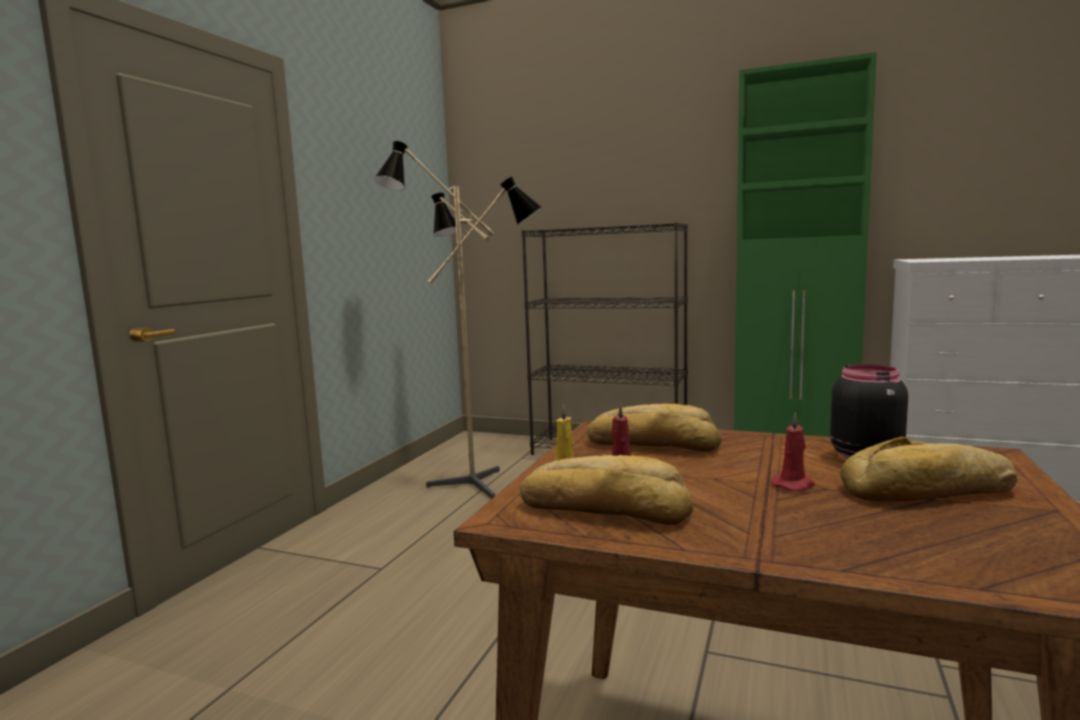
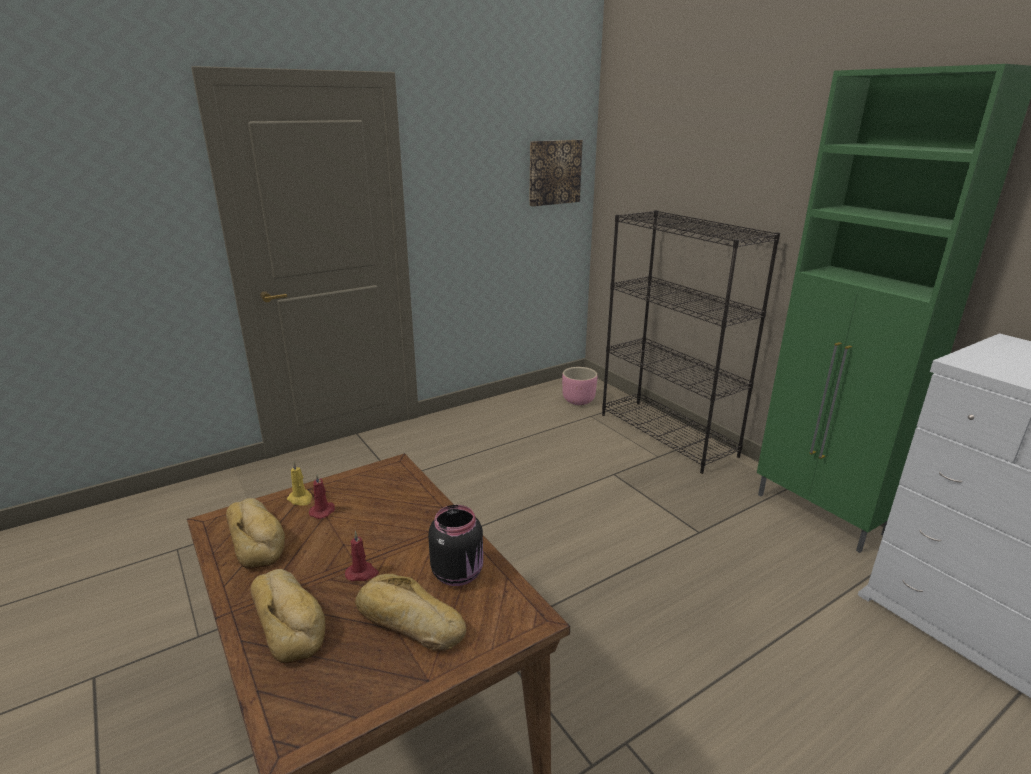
camera: 35 degrees right, 15 degrees up
(422, 204) = (554, 172): none -> picture
(472, 481) = (528, 427): floor lamp -> none
(492, 451) = (579, 401): none -> pink planter
(653, 443) = (385, 496): bread -> bread (289, 620)

